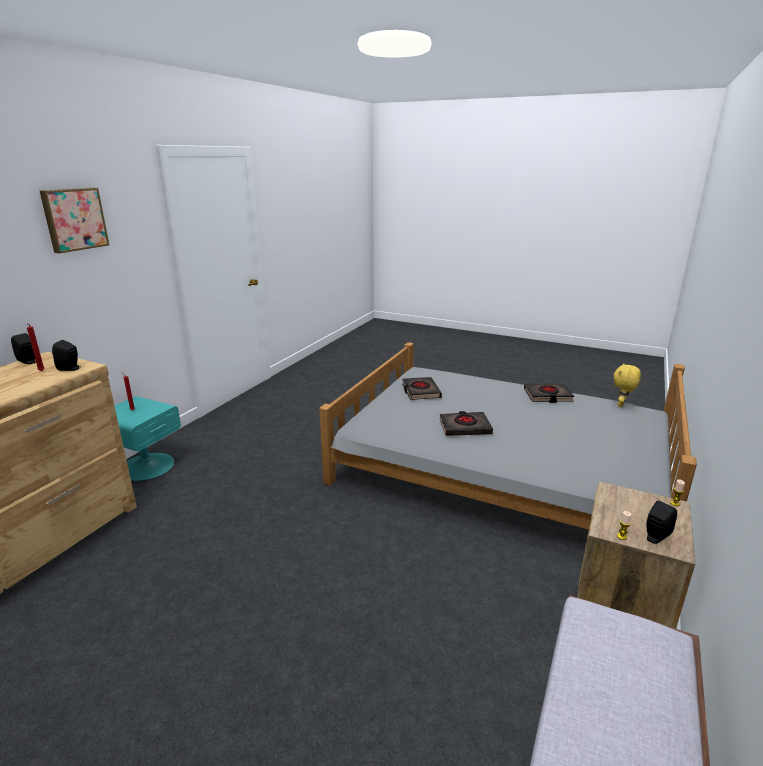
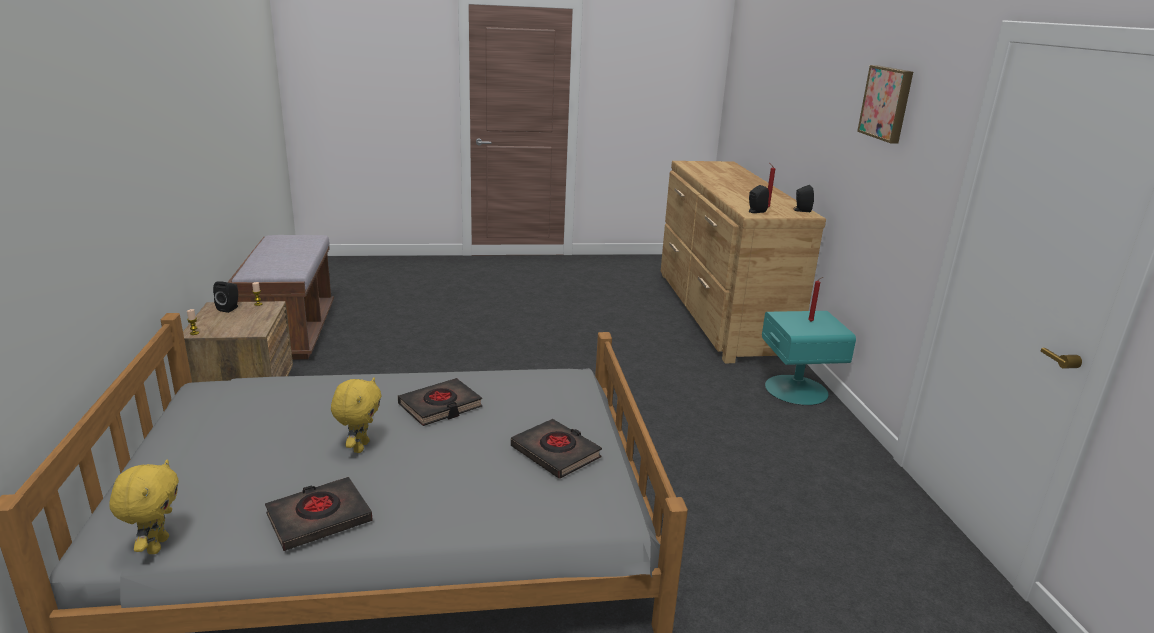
camera: 145 degrees right, 0 degrees up
(523, 418) = (360, 447): none -> yellow plush toy

